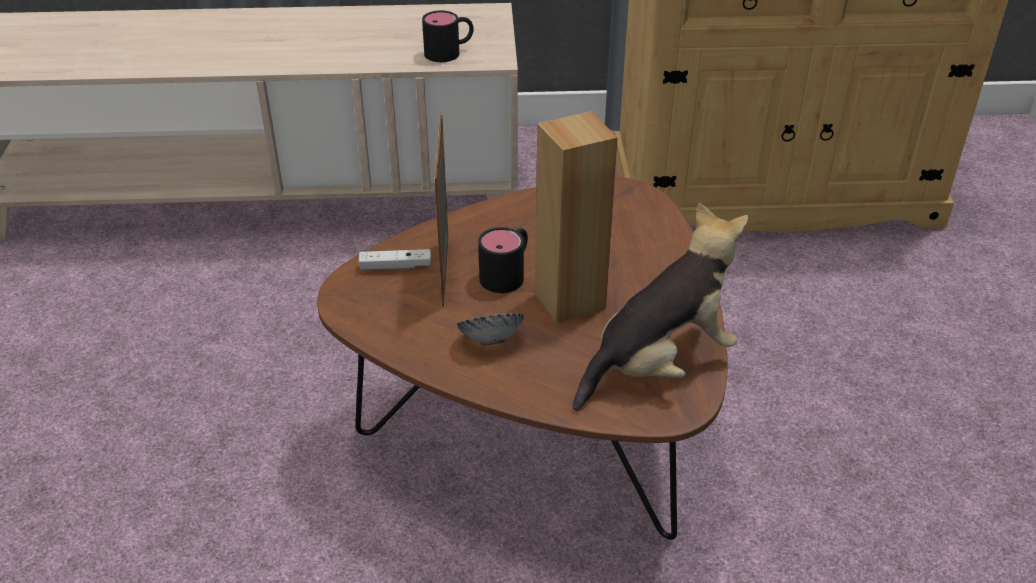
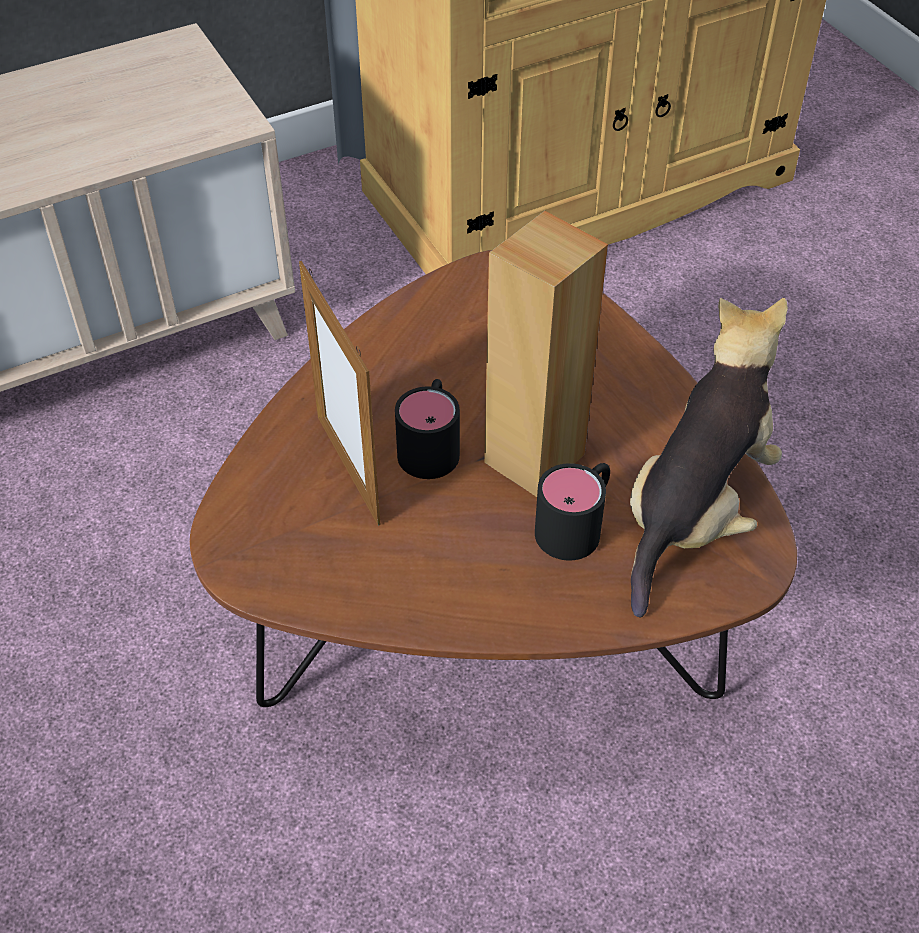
camera: 25 degrees left, 10 degrees up
(395, 267) = (276, 485): white game controller -> none
(449, 52) = (162, 126): black mug -> black mug (577, 524)
(491, 341) = (473, 554): bowl -> none

